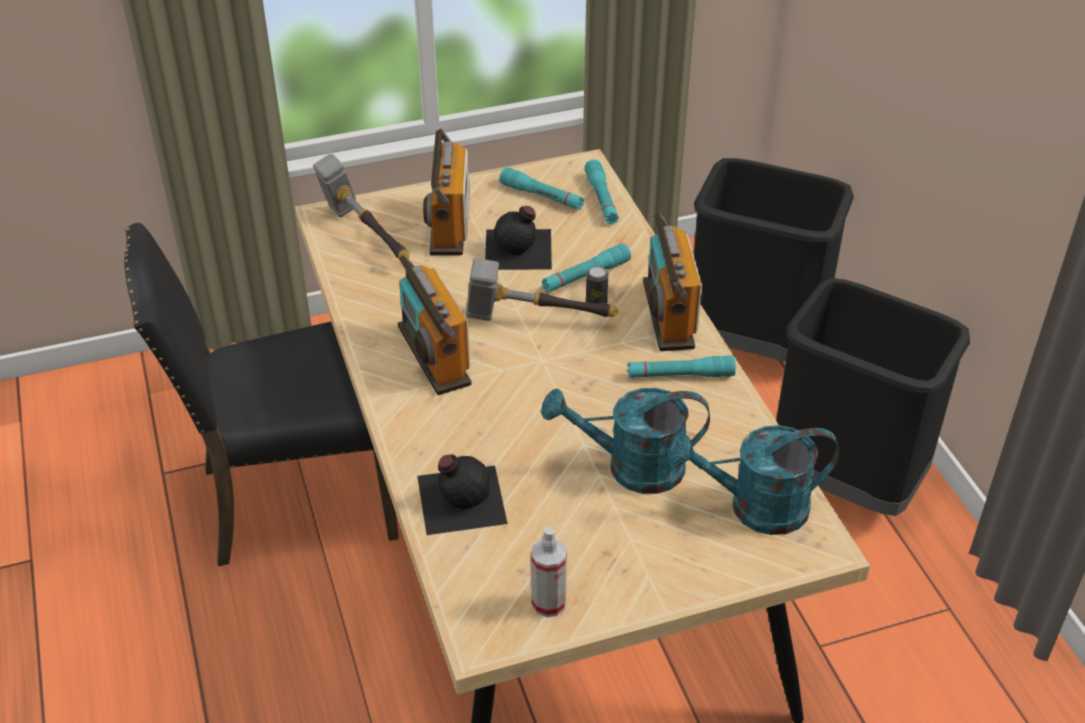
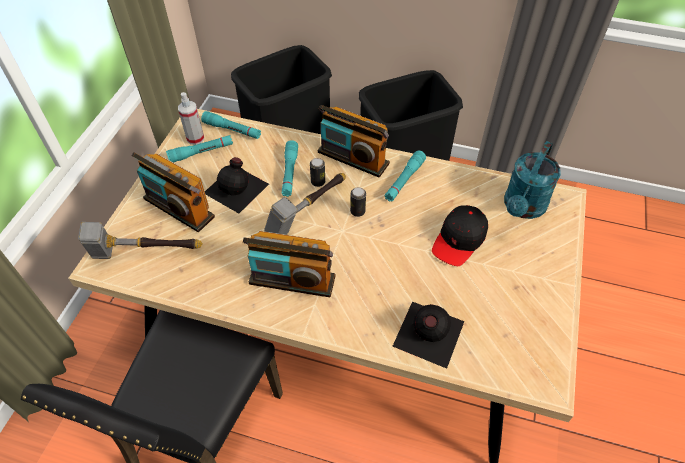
camera: 55 degrees left, 10 degrees up
(548, 603) = (538, 335): spray bottle -> spray bottle (195, 138)
(585, 359) = (357, 211): none -> can
(631, 468) = (459, 240): turquoise watering can -> black cap

